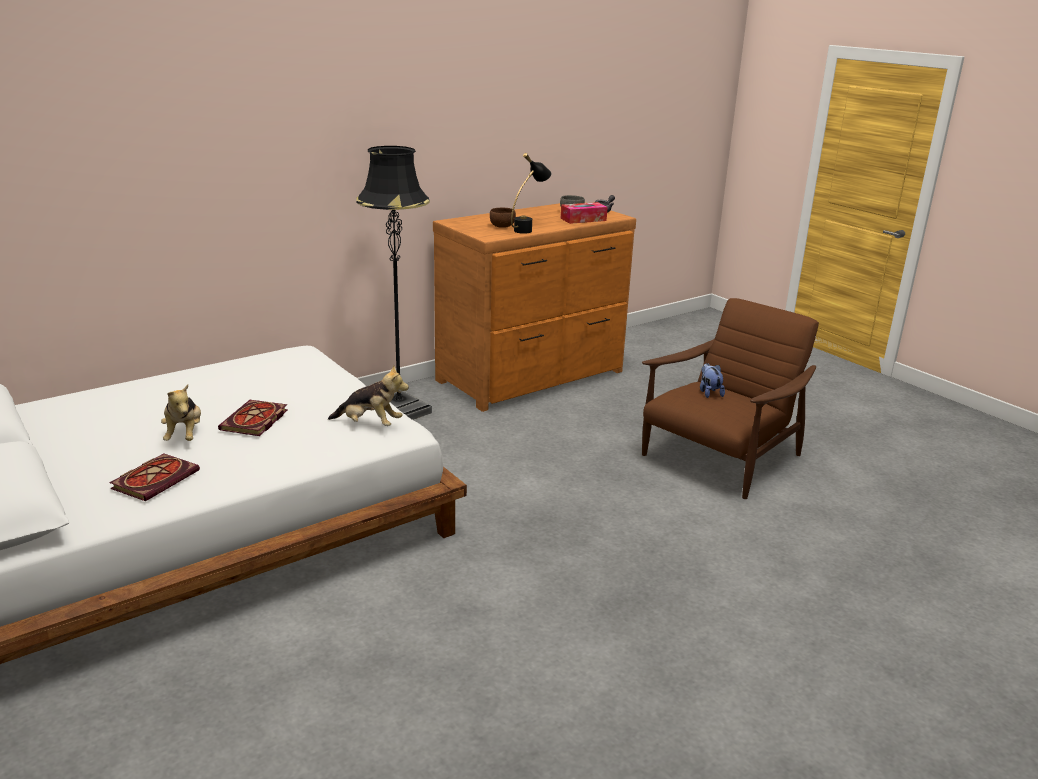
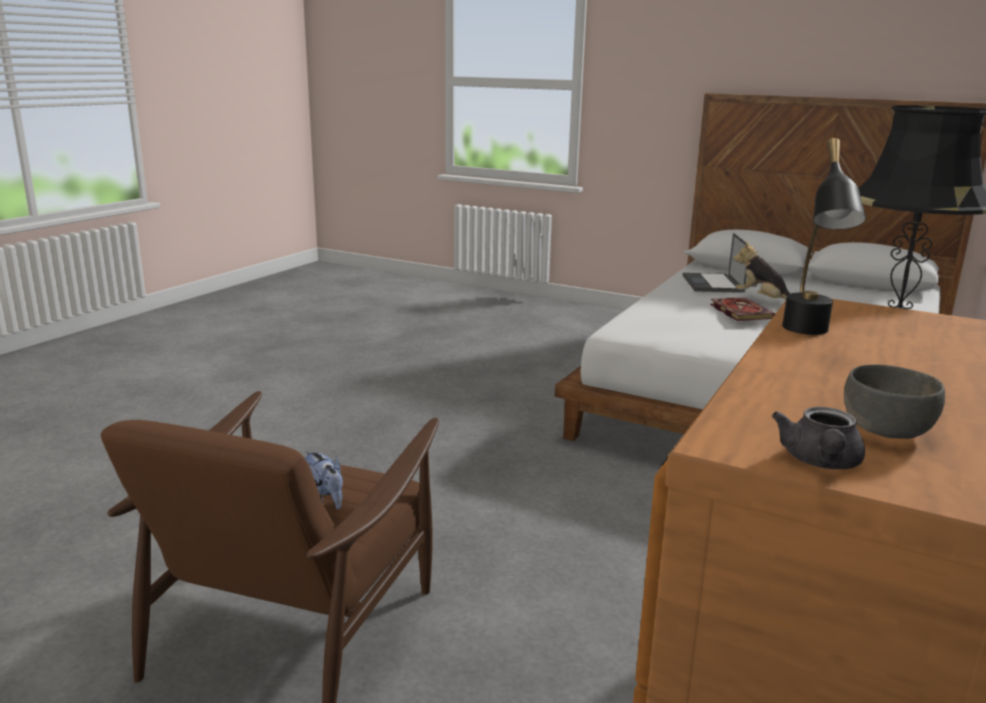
camera: 155 degrees right, 5 degrees down
(156, 479) = (713, 284): book -> laptop
(370, 424) = (652, 326): plush toy -> none
(502, 226) = (874, 333): brown bowl -> none
(583, 219) = (785, 399): tissue box -> none

